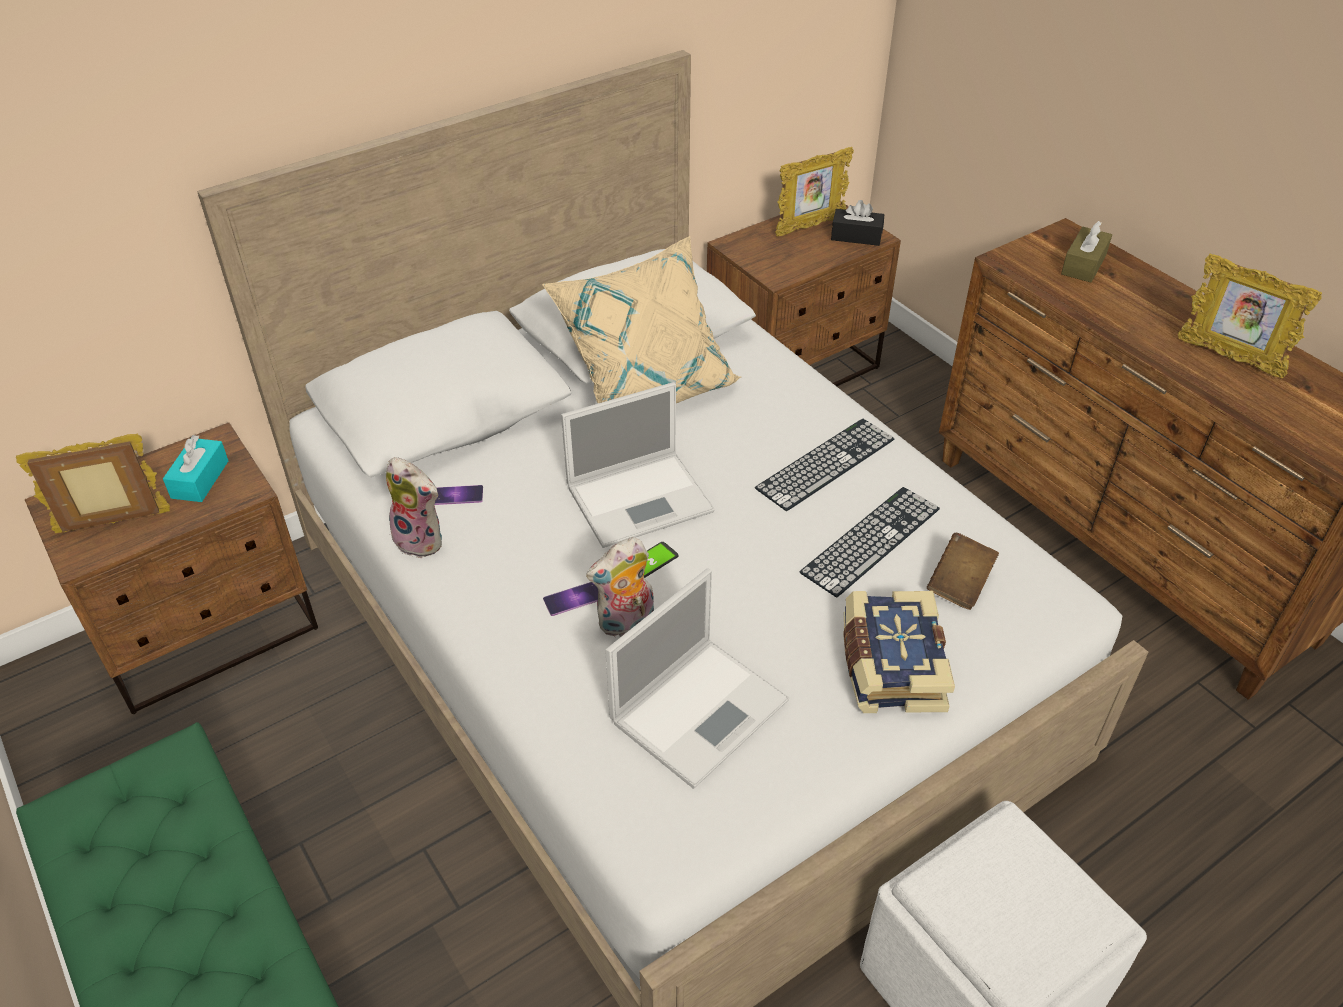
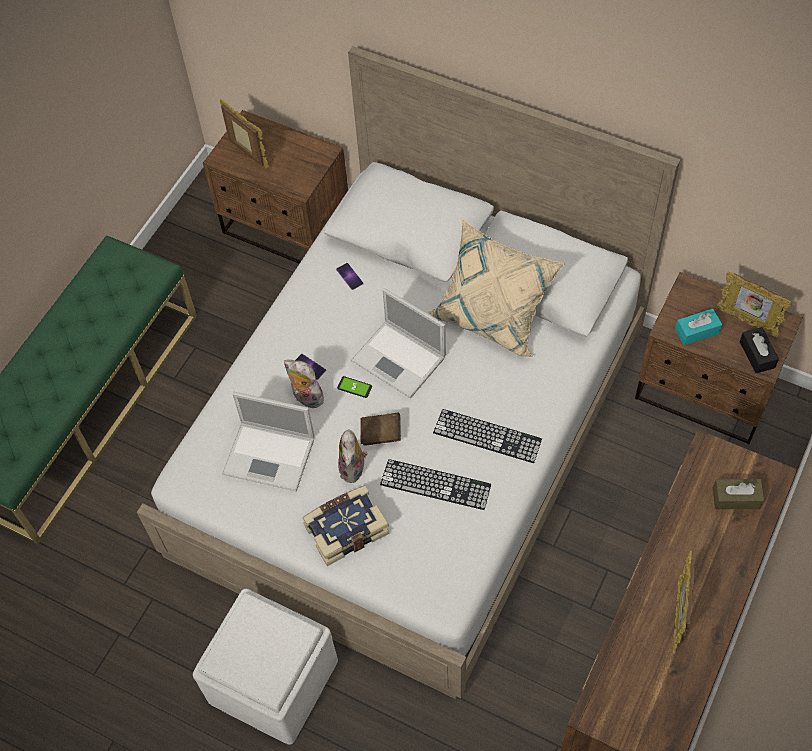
camera: 65 degrees right, 15 degrees up
(200, 479) = (296, 165): turquoise tissue box -> turquoise tissue box (697, 331)
(422, 540) = (310, 281): plush toy -> plush toy (354, 469)
(959, 583) = (427, 541): brown book -> brown book (381, 434)

